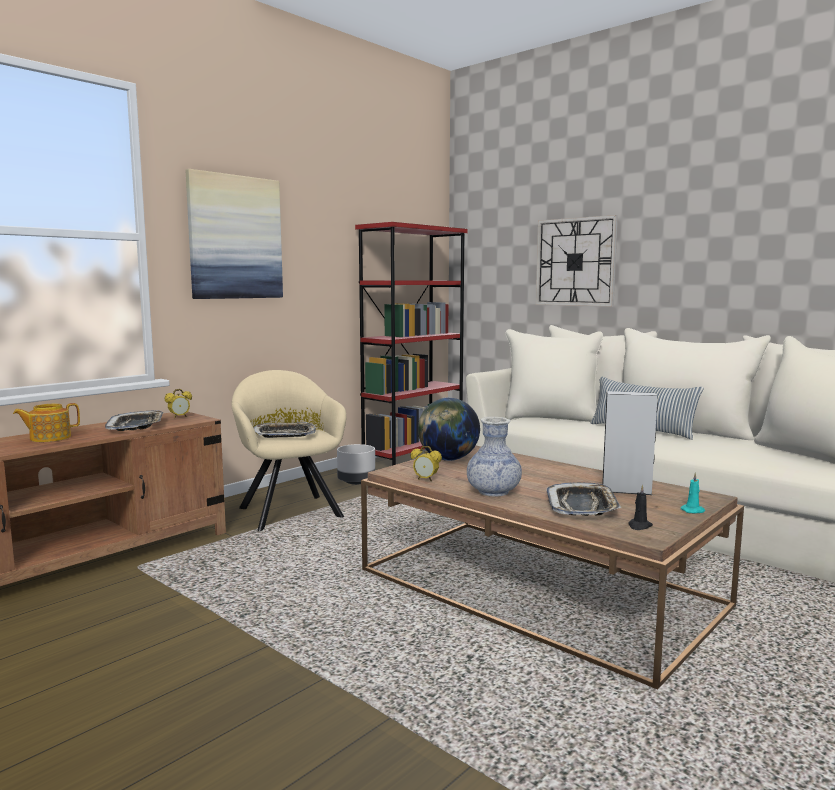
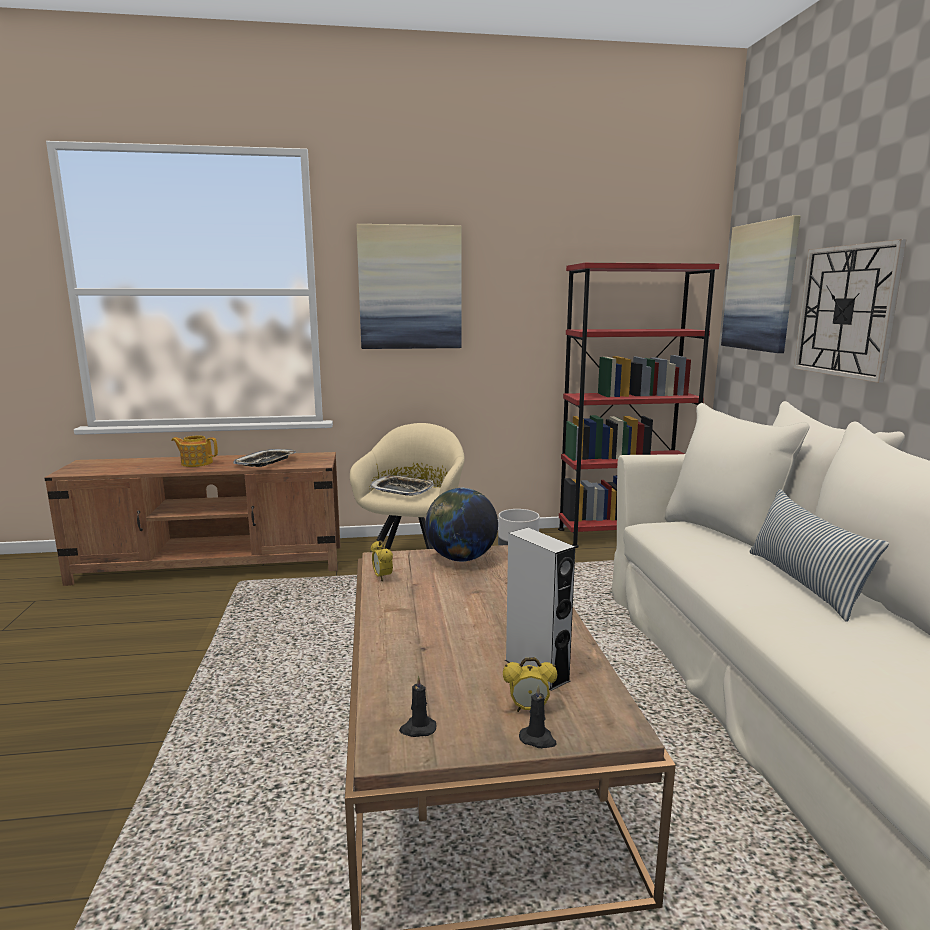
camera: 40 degrees right, 5 degrees up
(179, 417) = (313, 459): alarm clock -> alarm clock (528, 709)
(490, 247) = (760, 286): none -> picture
(493, 492) = (399, 615): vase -> none
(582, 506) = (432, 671): tray -> none
(693, 511) = (538, 739): turquoise candle -> black candle

